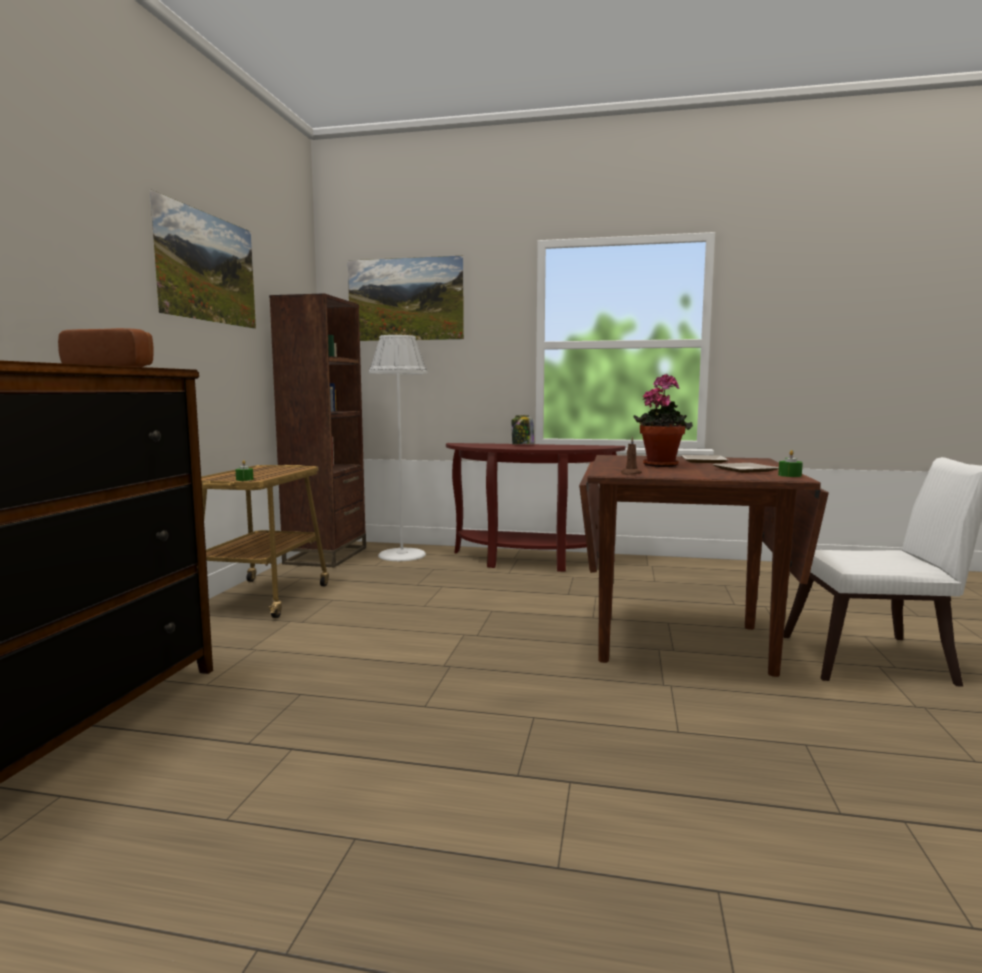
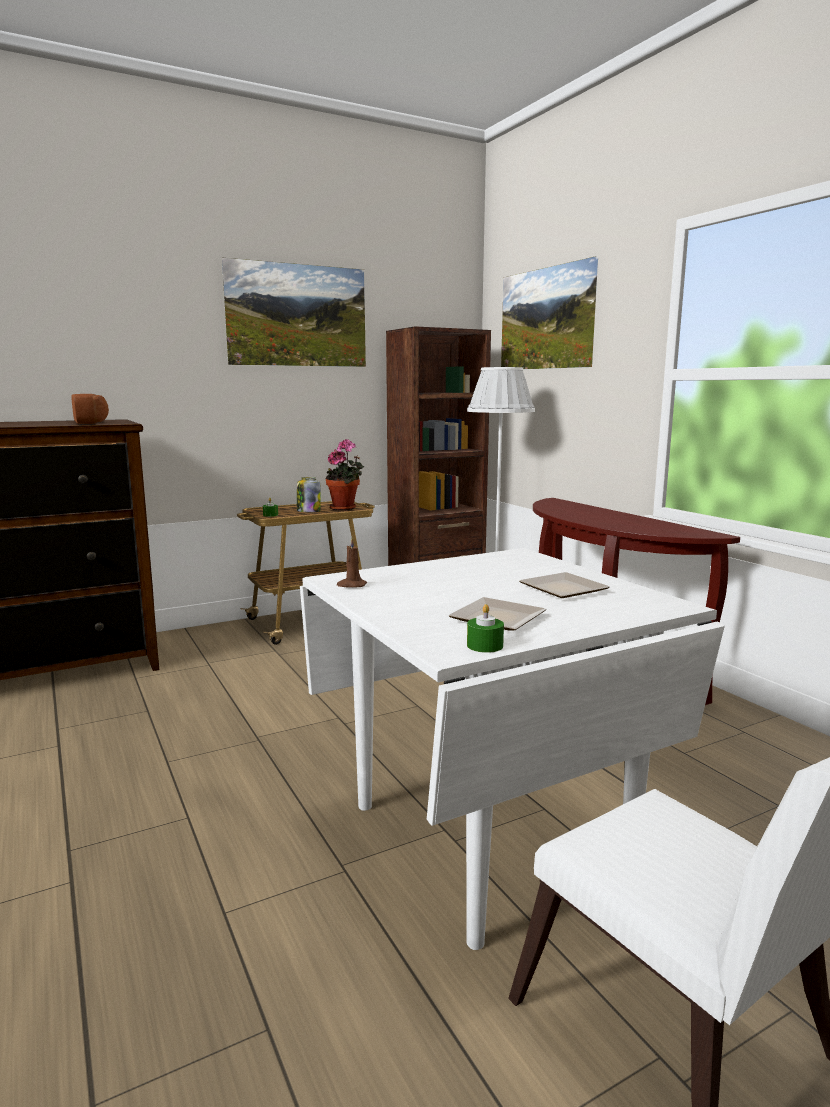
camera: 50 degrees right, 5 degrees up
(522, 444) = (611, 513): jar -> jar (308, 512)
(661, 464) = (473, 581): potted plant -> potted plant (345, 508)
(681, 642) = (488, 838): brown dining table -> white dining table

